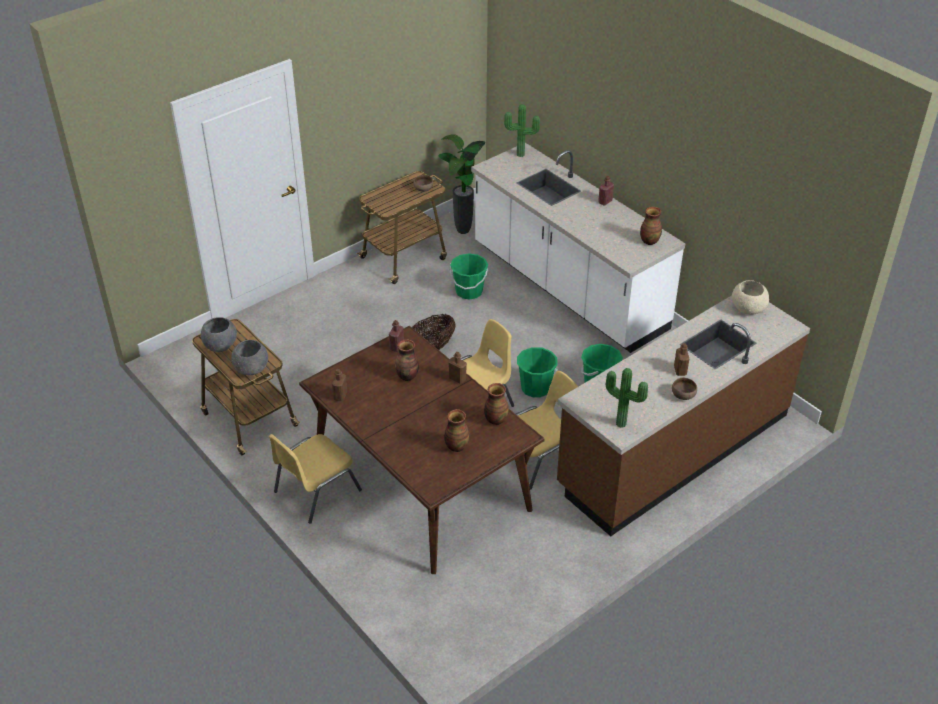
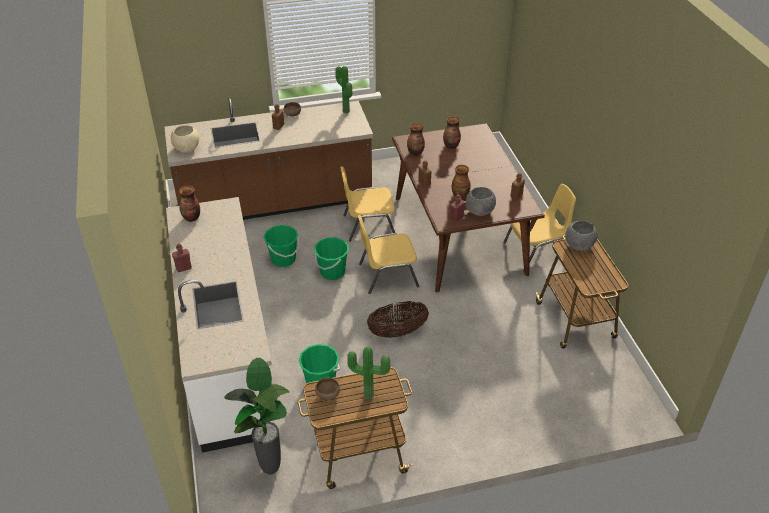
camera: 155 degrees left, 0 degrees up
(220, 344) = (602, 274): grey bowl -> grey bowl (479, 211)
(521, 155) = (205, 357): potted plant -> potted plant (369, 393)

